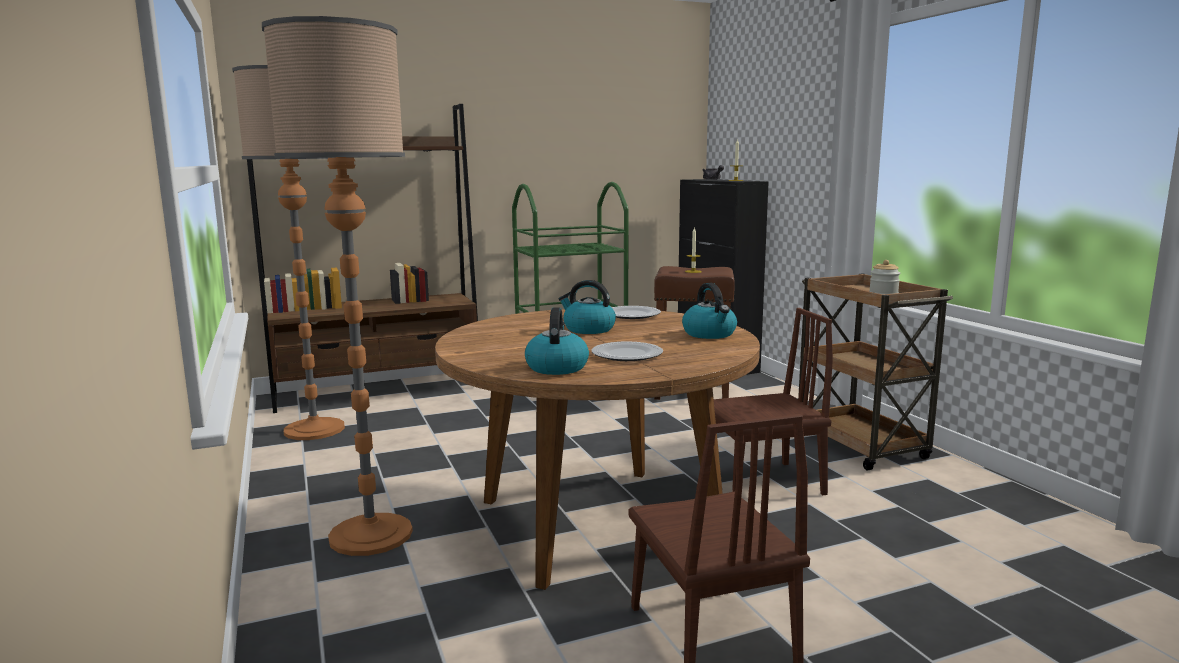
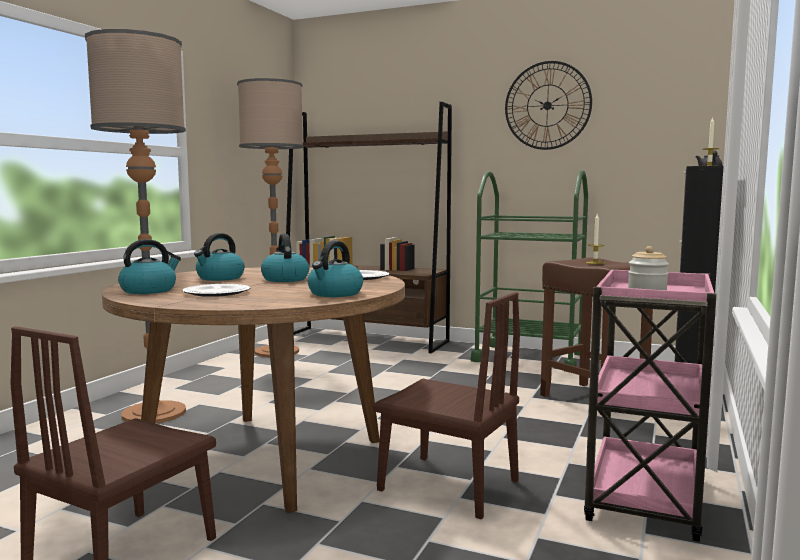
camera: 45 degrees right, 5 degrees down
(527, 341) = (220, 278): none -> kettle
(556, 113) = (547, 105): none -> wall clock
(860, 446) = (644, 499): brown cart -> pink cart

